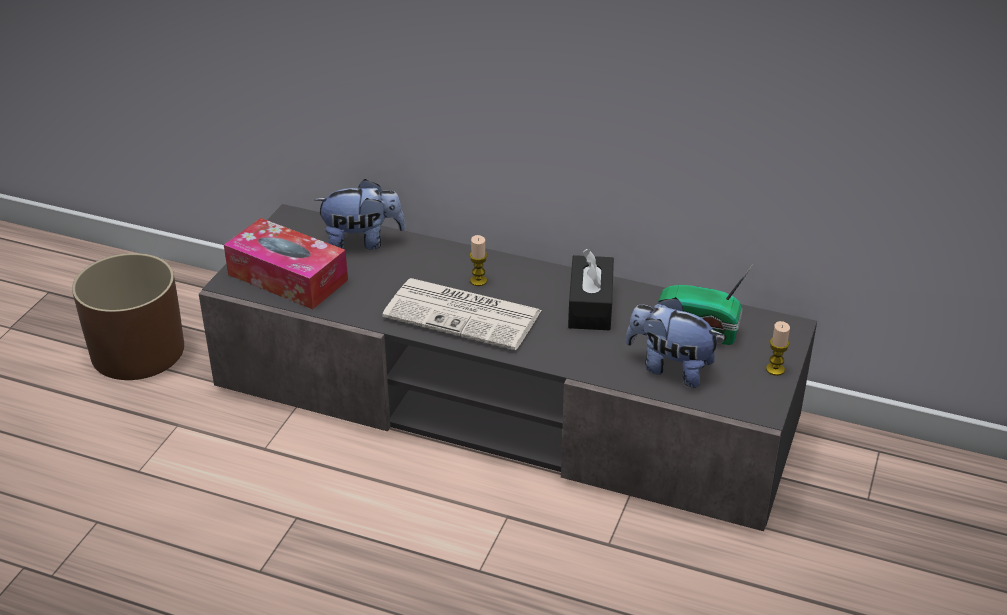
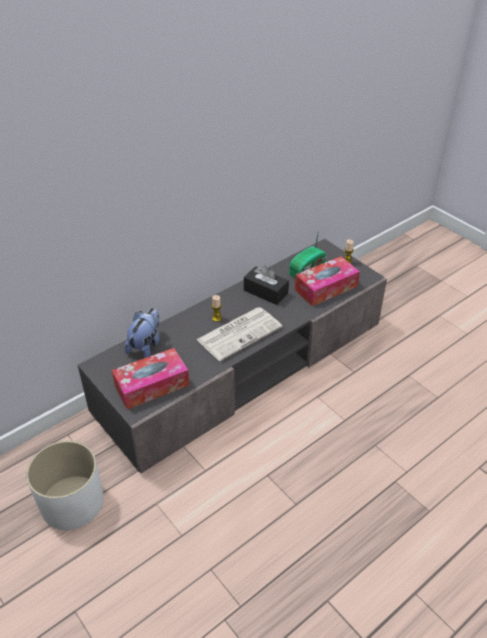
camera: 60 degrees left, 5 degrees up
(138, 350) = (72, 502): brown planter -> white planter
(670, 368) = (326, 288): plush toy -> tissue box

